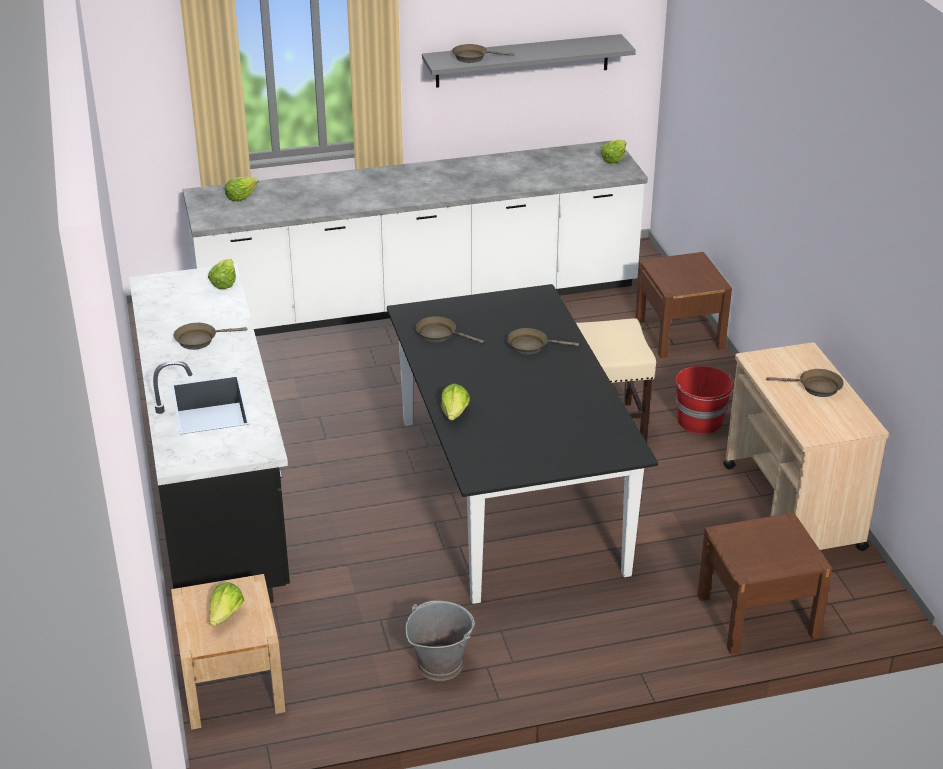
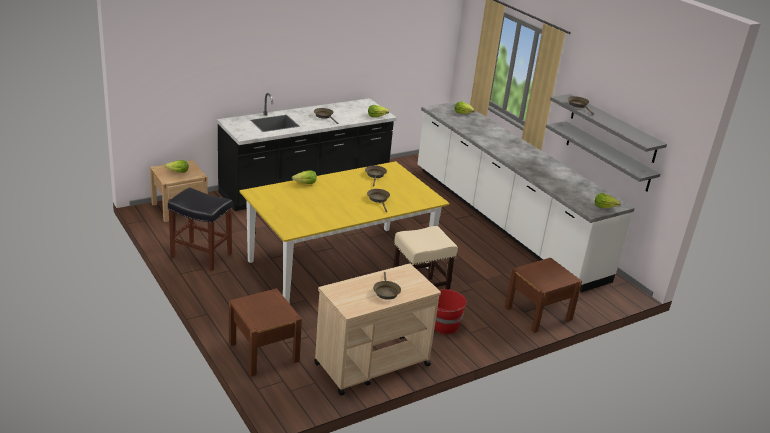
camera: 70 degrees right, 5 degrees down
(440, 664) = (202, 256): grey bucket -> black stool
(508, 493) = (340, 264): black dining table -> yellow dining table
(524, 104) = (607, 156): none -> grey shelf

